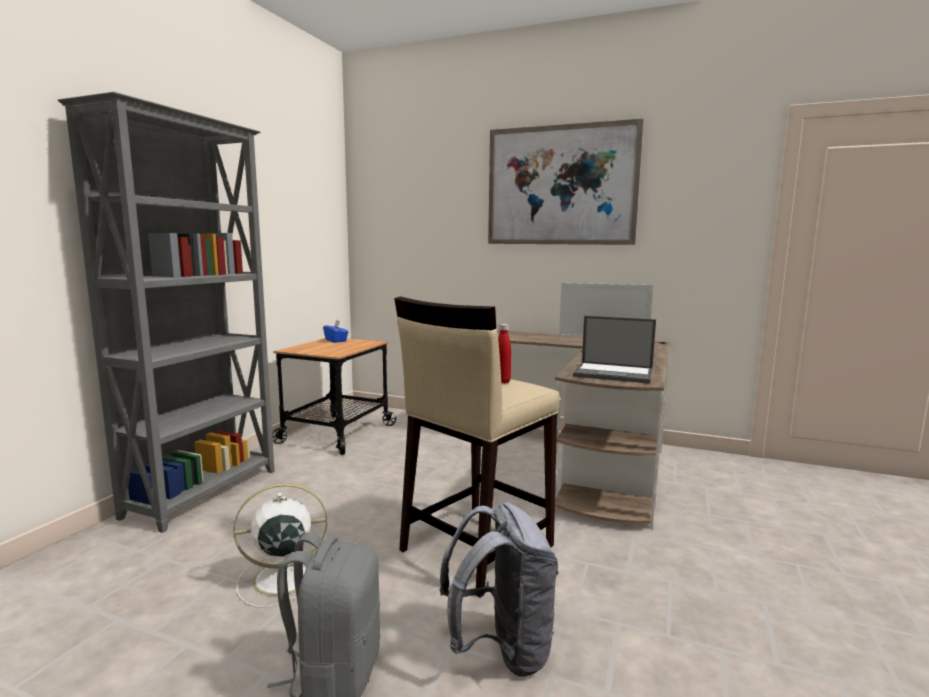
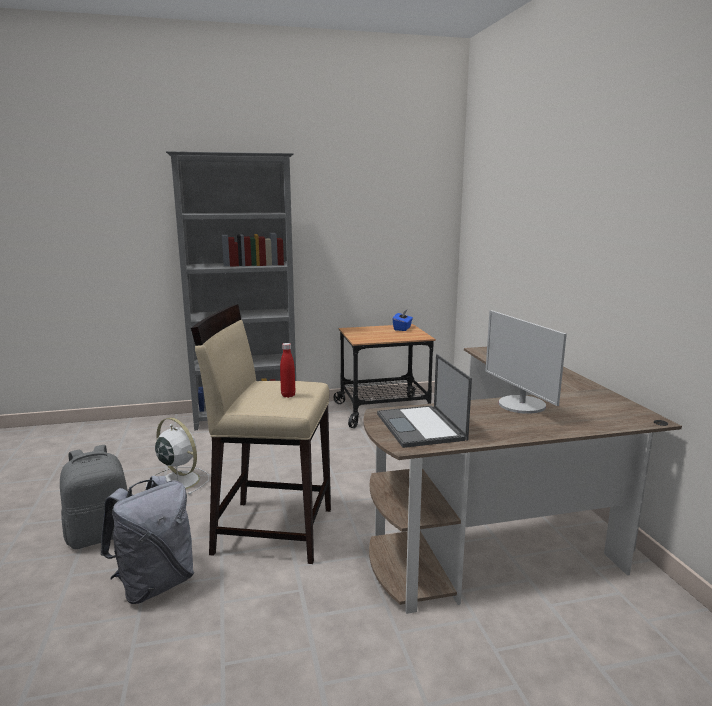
camera: 55 degrees right, 5 degrees up
(560, 185) = (598, 178): picture -> none

